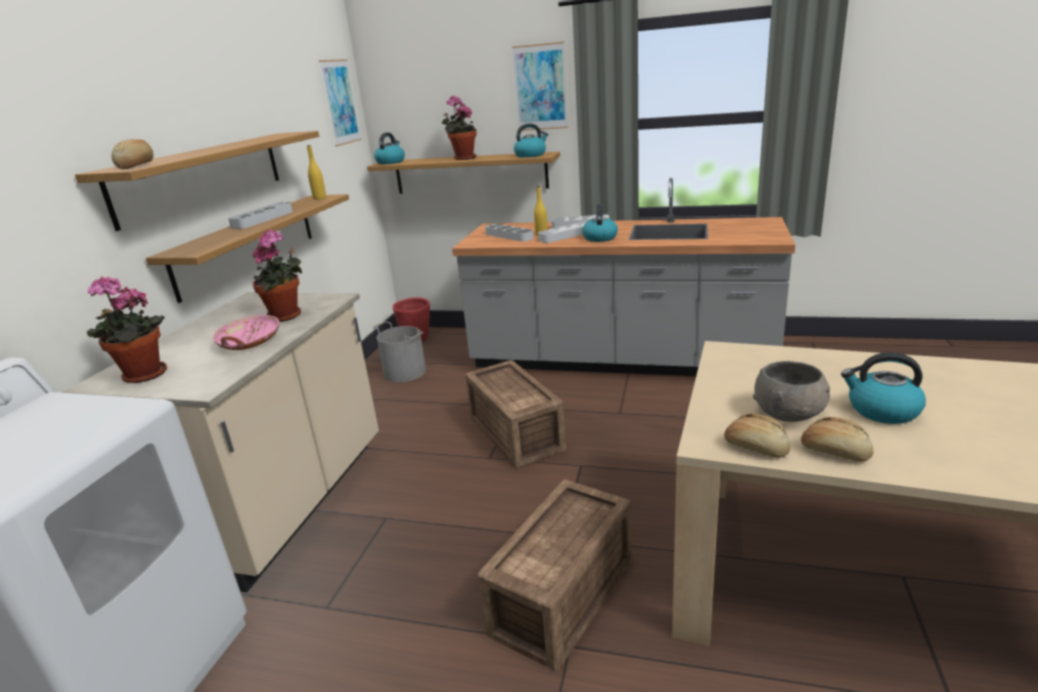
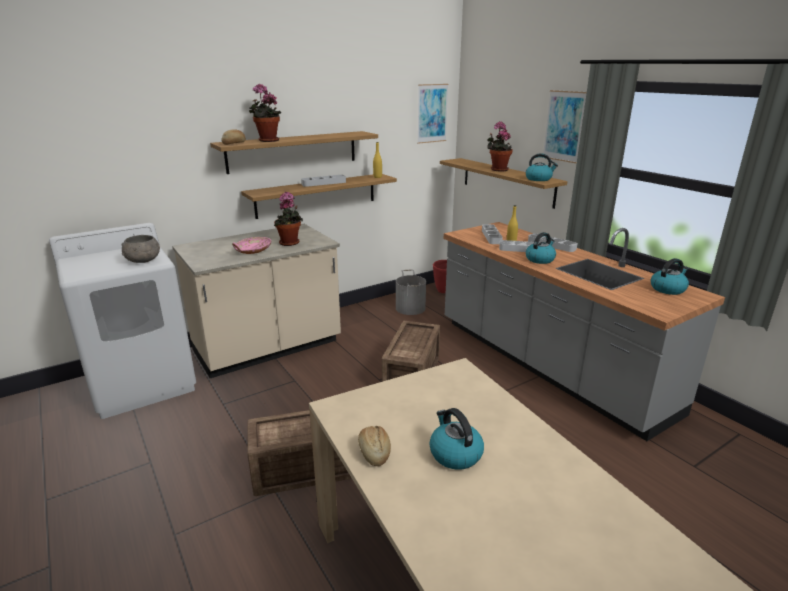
camera: 40 degrees right, 0 degrees up
(142, 377) = (199, 250): potted plant -> potted plant (267, 141)
(390, 162) = (458, 161): kettle -> kettle (668, 289)
(756, 448) = (346, 423): bread -> none
(789, 413) = (404, 421): grey bowl -> grey bowl (143, 260)

